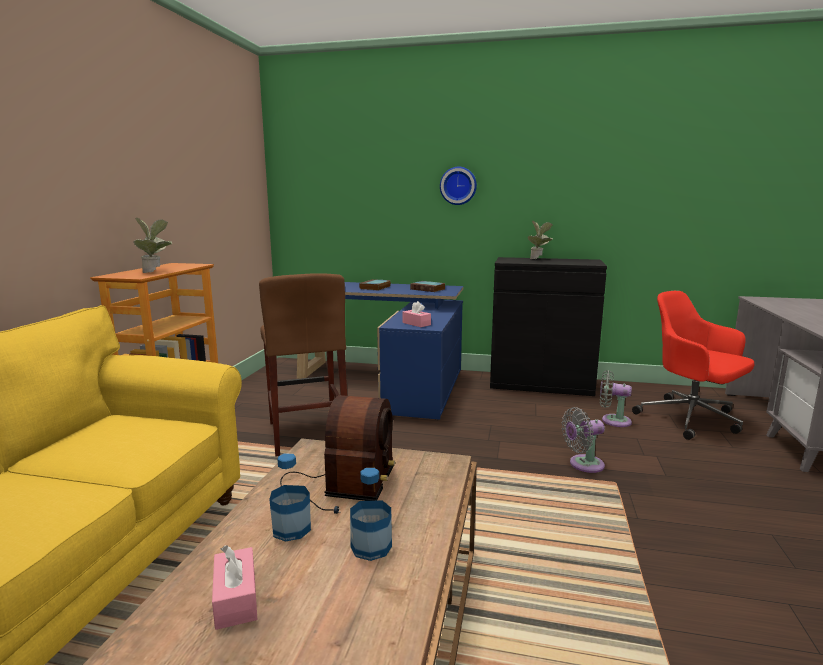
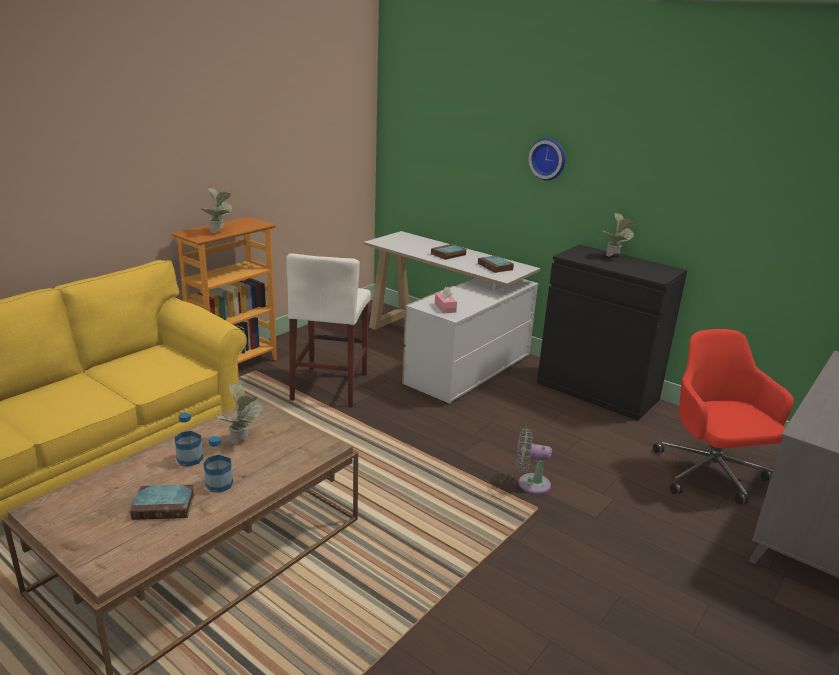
camera: 25 degrees right, 10 degrees up
(236, 599) = (130, 487): pink tissue box -> none
(307, 434) = (330, 387): brown stool -> white stool
(326, 606) = (165, 506): none -> book
(339, 487) = (242, 441): radio -> potted plant
(387, 382) = (445, 351): blue desk -> white desk
(612, 420) = (619, 451): grey fan -> none

